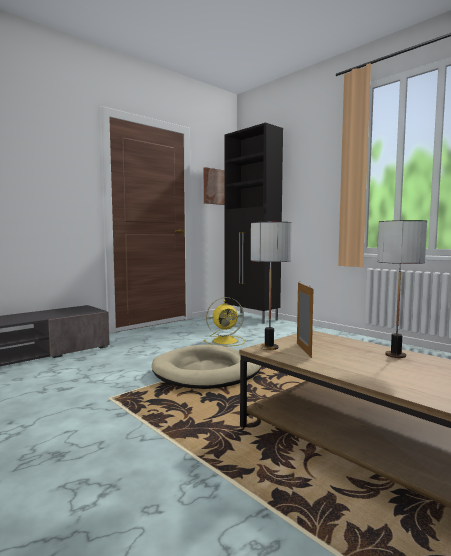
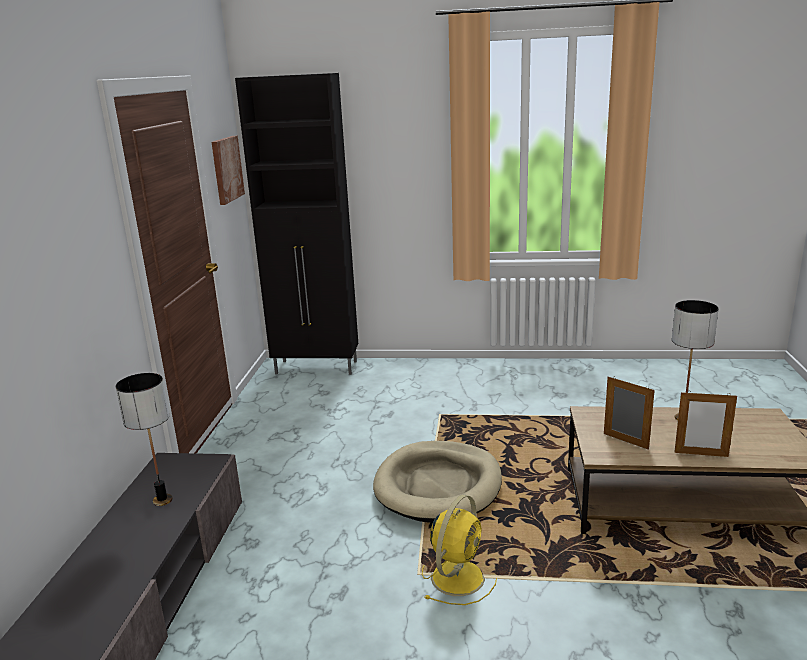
camera: 40 degrees left, 15 degrees up
(226, 341) = (367, 426): yellow fan -> yellow fan (458, 575)
(269, 347) = (599, 450): table lamp -> table lamp (163, 500)
(354, 373) = (701, 454): none -> picture frame

